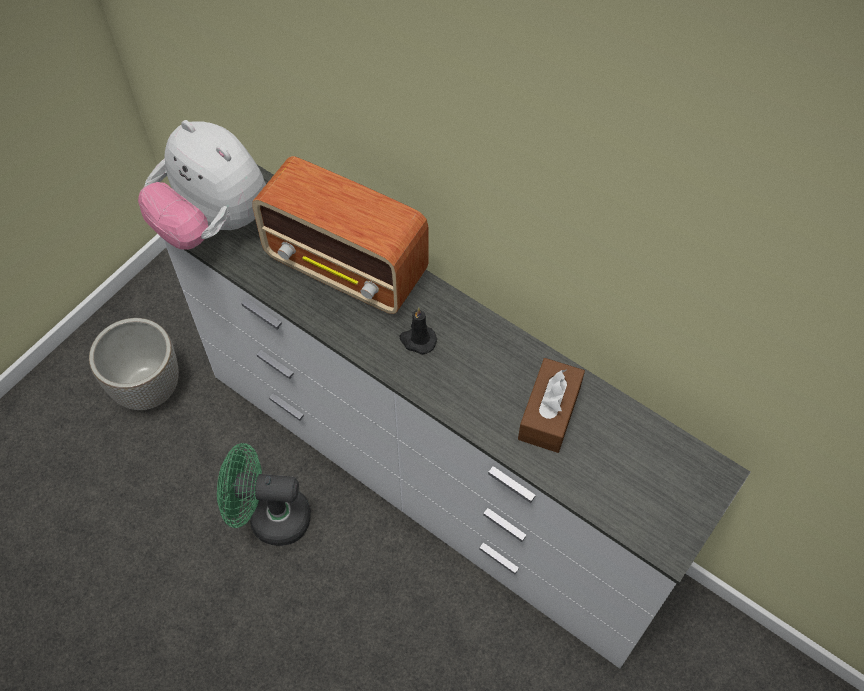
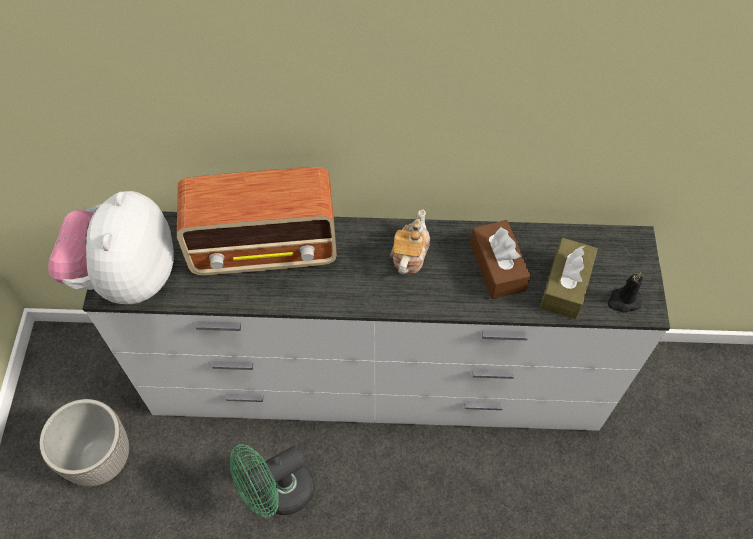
camera: 35 degrees left, 0 degrees up
(213, 223) = (127, 277): plush toy -> plush toy turned 90 degrees clockwise
(417, 340) = (363, 272): black candle -> black candle (623, 301)
(473, 349) = (409, 254): none -> teapot
(604, 472) = (565, 285): none -> brown tissue box

